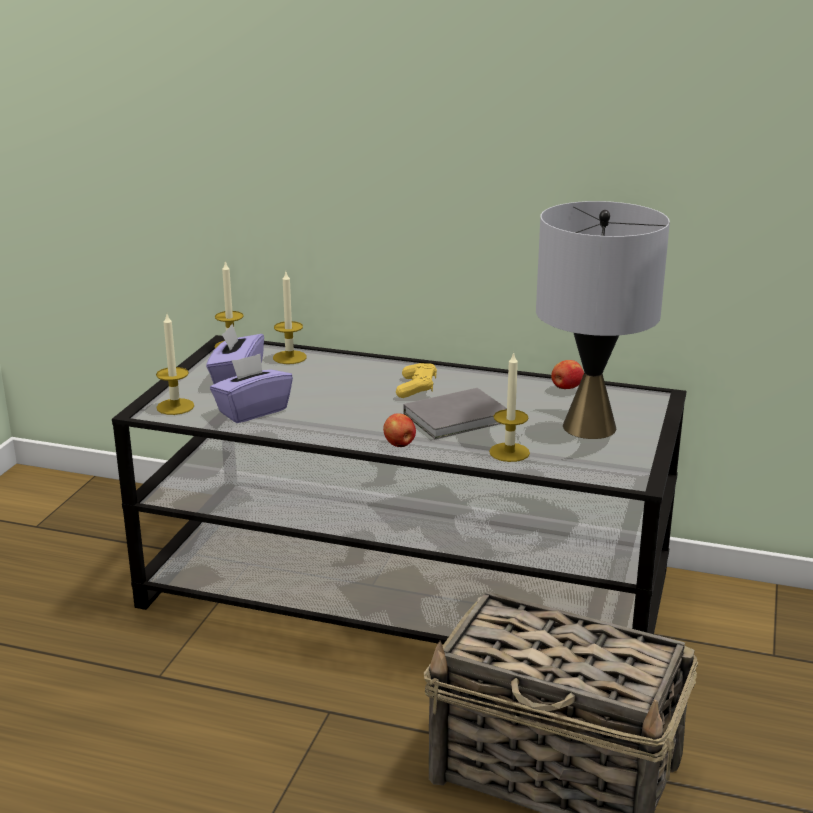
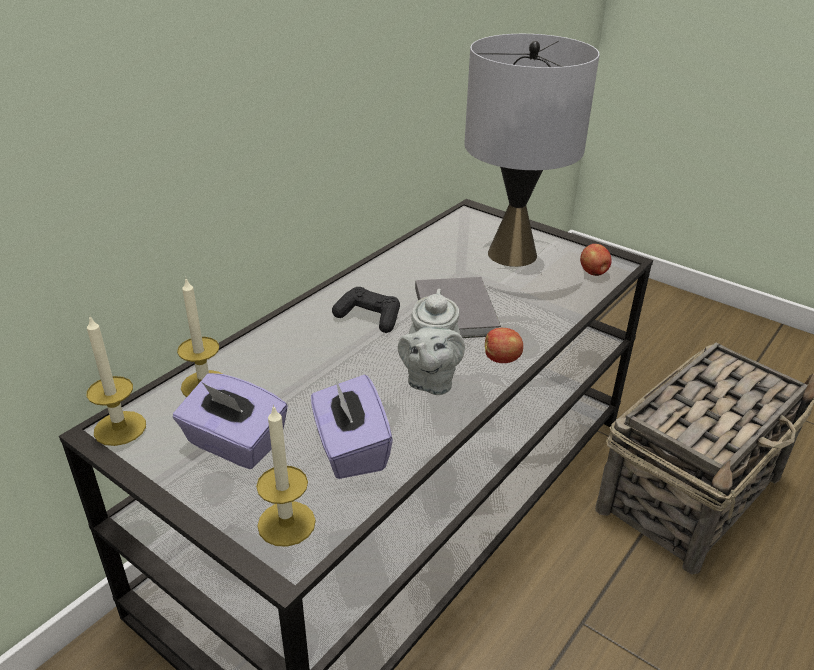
camera: 70 degrees left, 10 degrees up
(349, 423) = (430, 380): none -> grey teapot
(416, 388) = (369, 317): yellow game controller -> black game controller
(509, 452) = (546, 303): candle -> none
(566, 388) = (428, 242): apple -> apple (593, 273)

